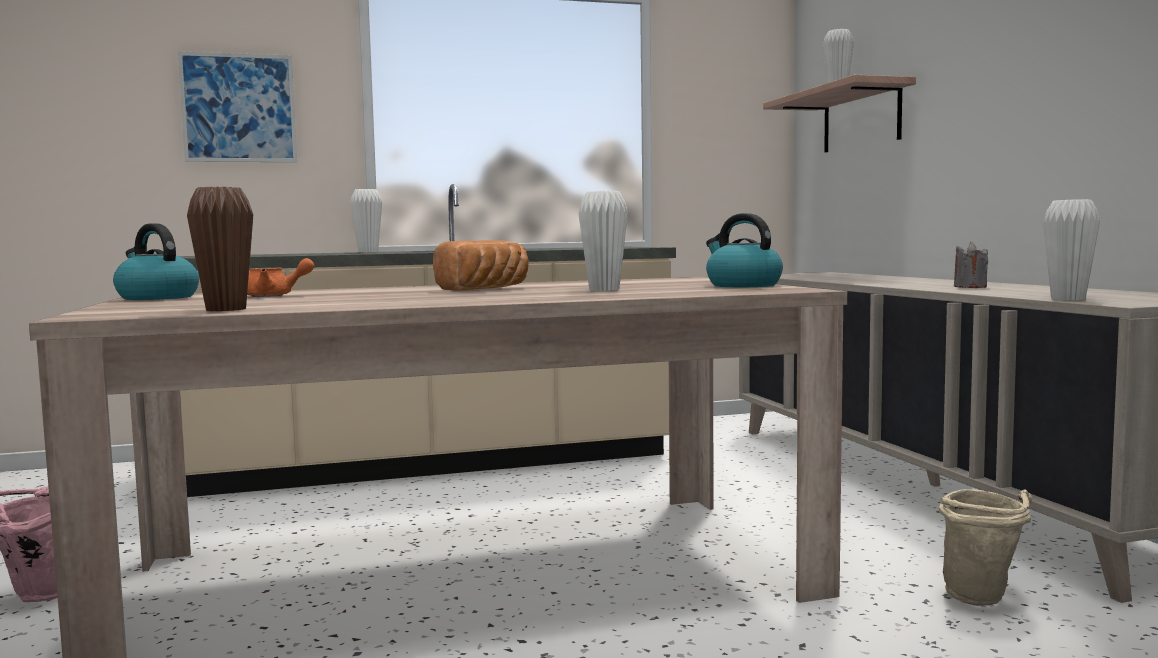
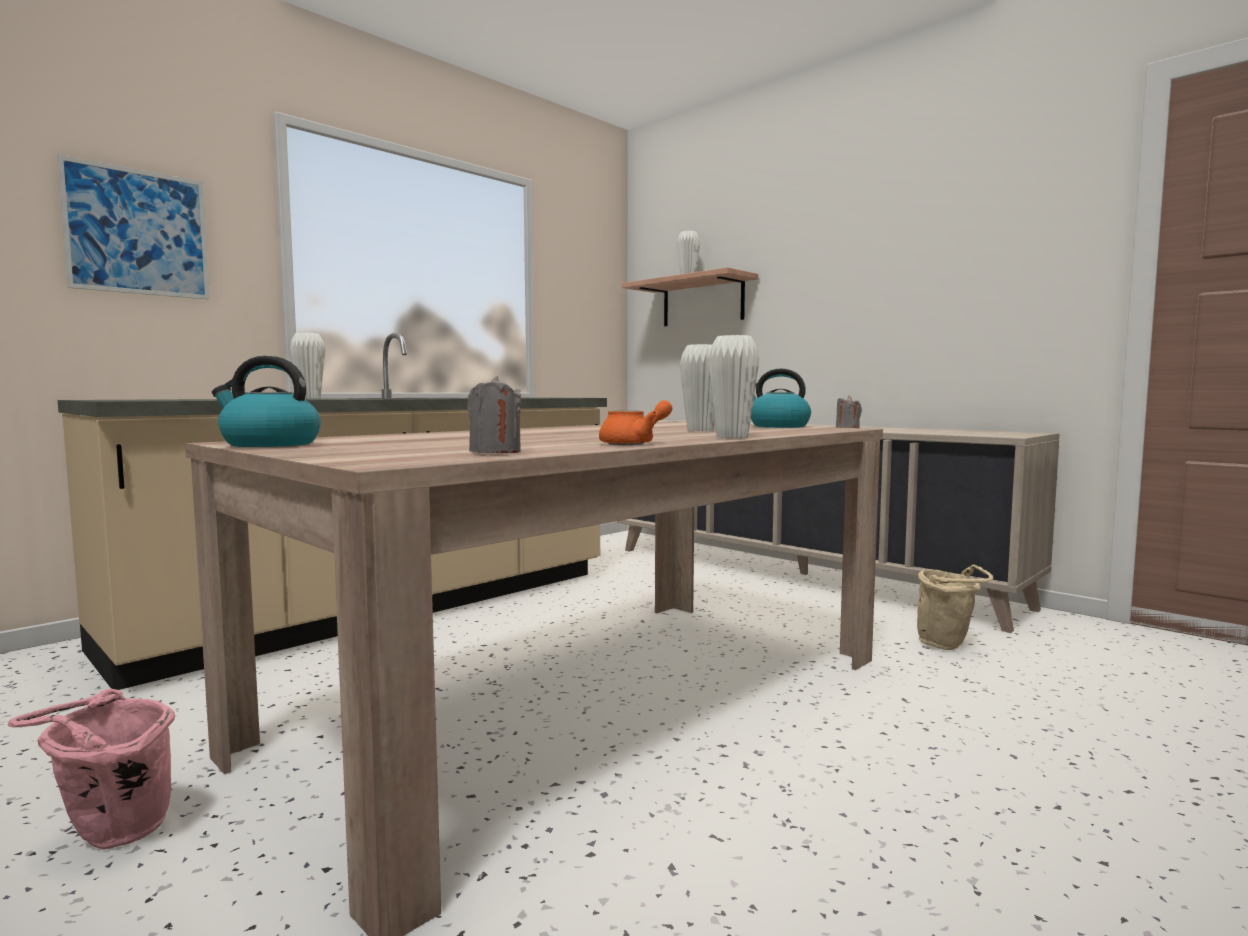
camera: 30 degrees left, 0 degrees up
(226, 309) = (495, 452): brown vase -> grey candle
(275, 296) = (413, 440): orange teapot -> orange teapot (635, 443)
(487, 289) = (590, 431): bread -> none
(1068, 299) = (958, 434): white vase -> white vase (732, 437)

